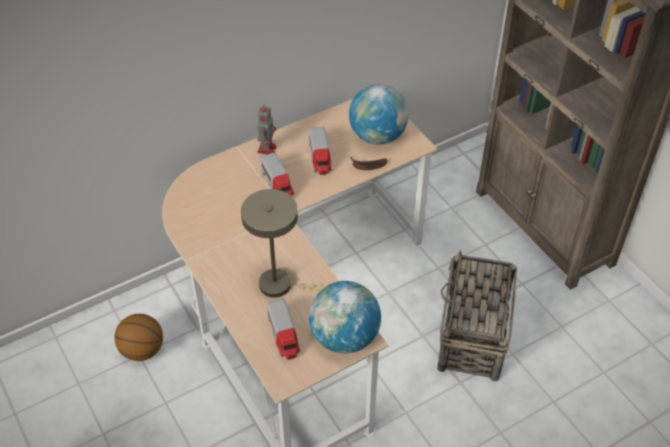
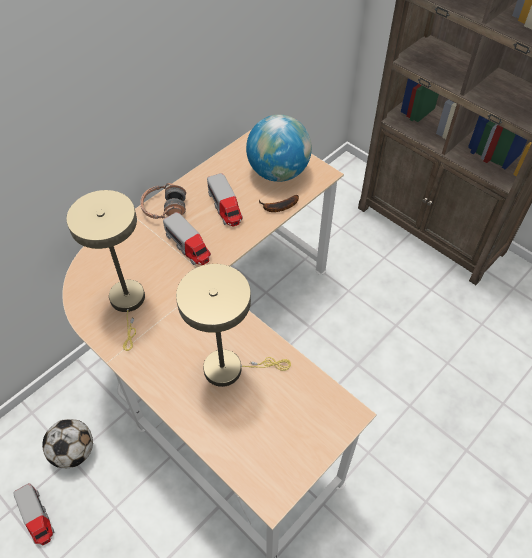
camera: 15 degrees left, 5 degrees up
(142, 350) = (74, 452): basketball -> football
(214, 219) = (128, 303): none -> beige table lamp
(267, 148) = (164, 208): toy robot -> headphones
(284, 335) = (253, 433): toy truck -> toy truck (37, 517)
(344, 338) = (324, 418): globe -> none
(472, 336) = (404, 354): basket -> none

